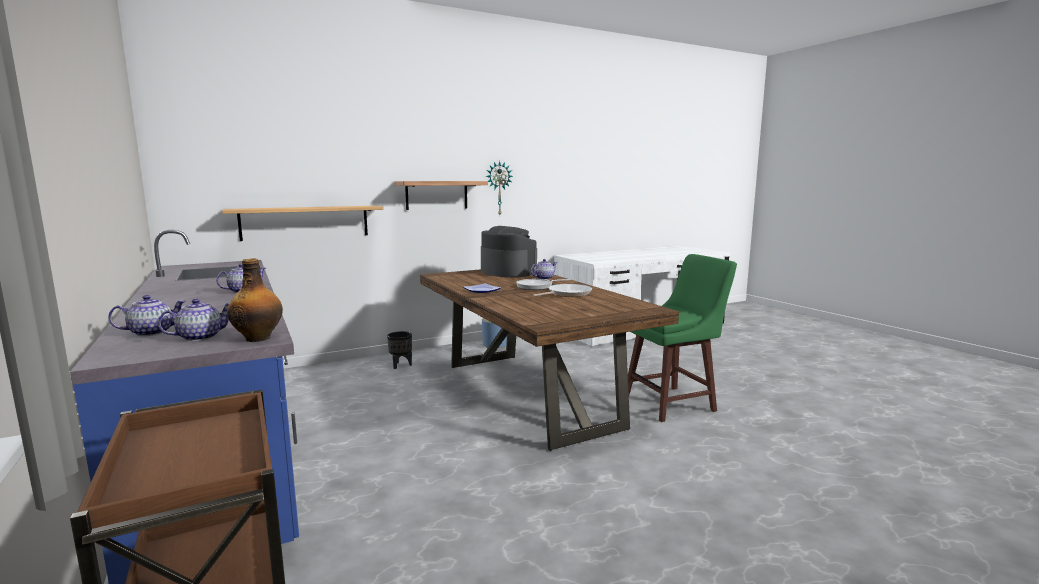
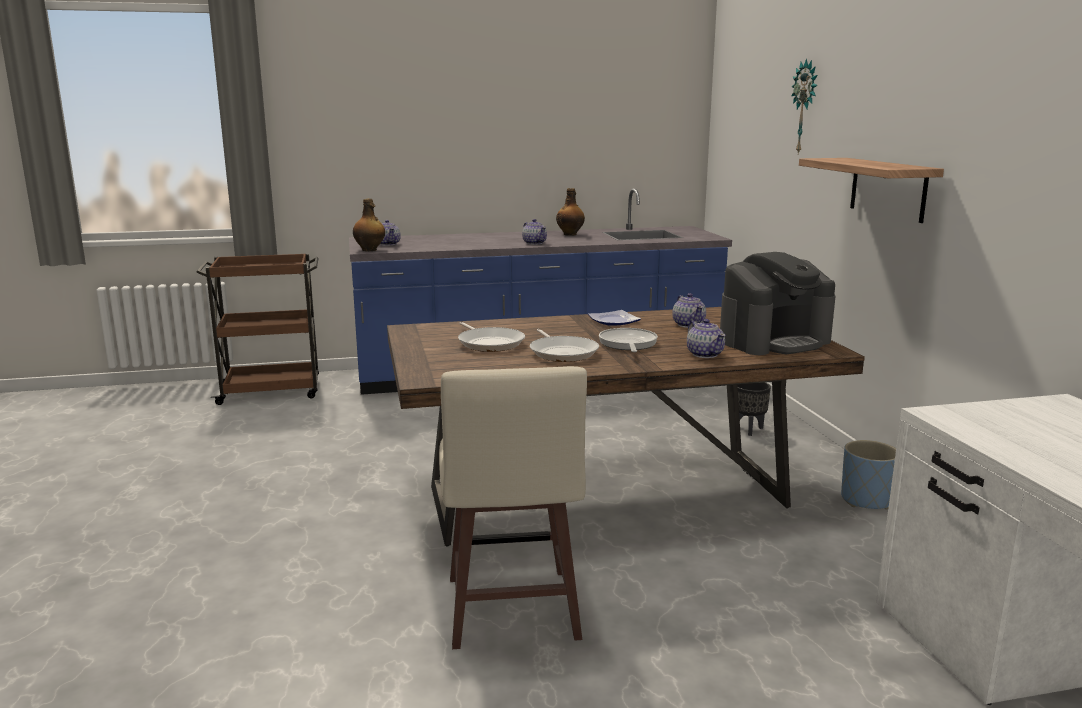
camera: 105 degrees right, 5 degrees up
(151, 332) = (413, 239): teapot -> teapot (688, 324)
(183, 286) = (570, 234): none -> bottle
(305, 222) = (773, 204): shelf -> none
(498, 188) = (979, 190): wall clock -> wall clock (805, 107)
(562, 305) = (489, 343): none -> frying pan
(671, 403) = (511, 611): green stool -> beige stool

